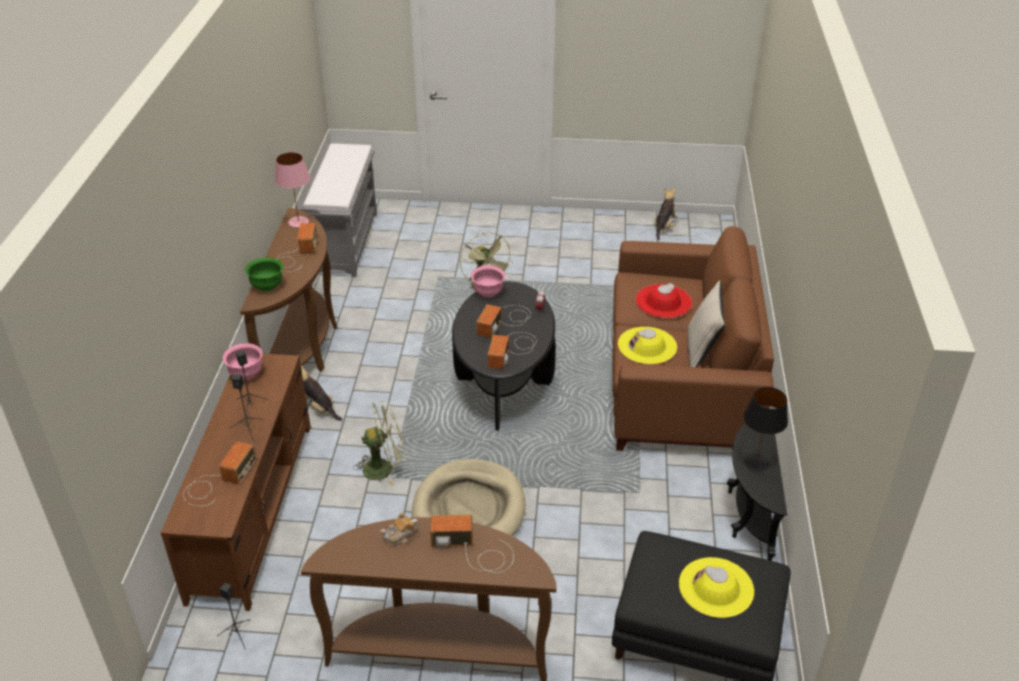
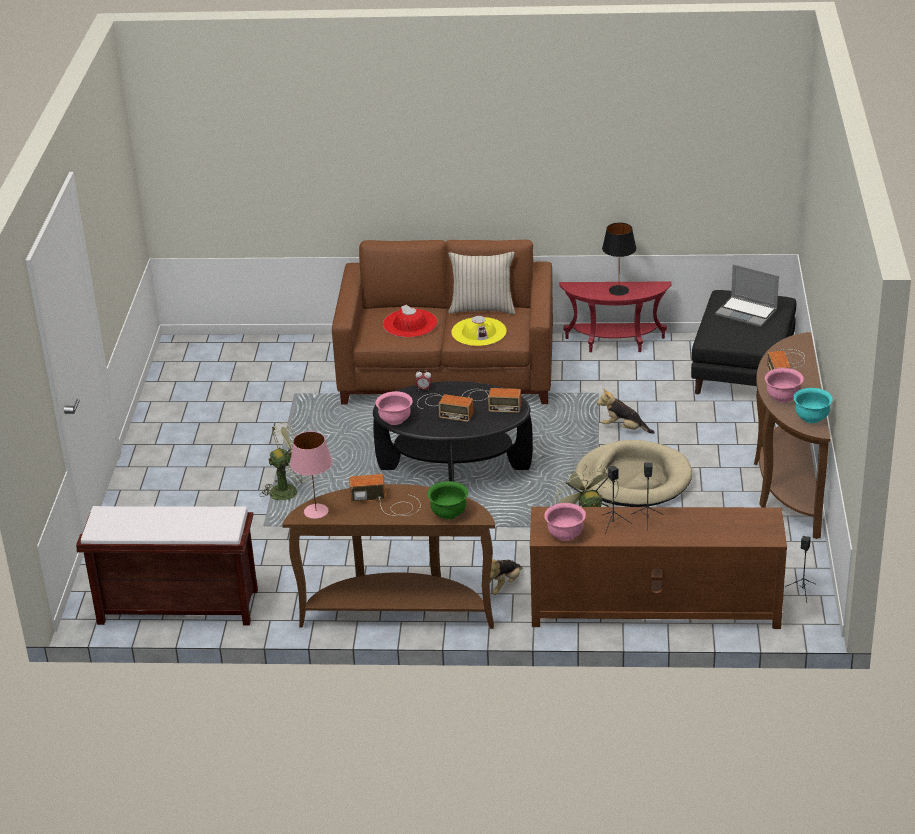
camera: 90 degrees left, 5 degrees down
(218, 481) = (718, 526): radio -> none
(345, 242) = (176, 607): grey bench -> brown bench
(349, 559) = (811, 418): none -> turquoise bowl
(400, 537) = (782, 398): teapot -> pink bowl
(664, 227) = (180, 376): plush toy -> plush toy (624, 428)
(716, 587) = (747, 313): yellow hat -> laptop
(748, 515) = (615, 344): black side table -> red side table

